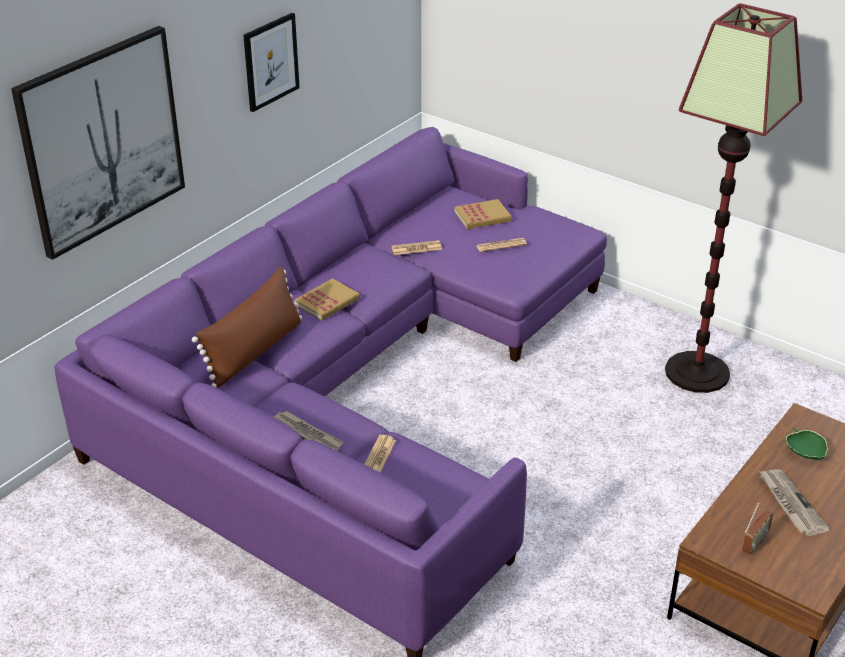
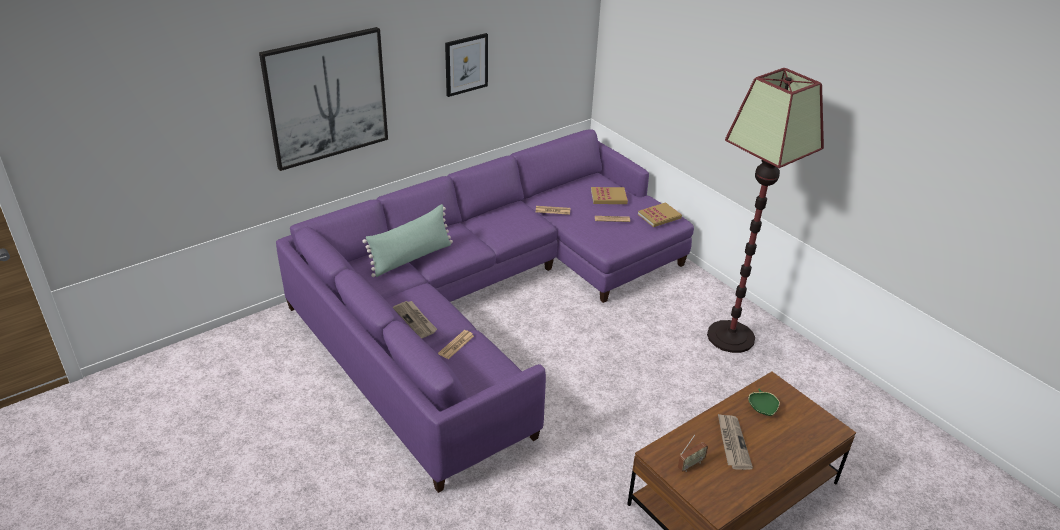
camera: 15 degrees right, 0 degrees up
(254, 351) = (411, 258): brown pillow -> green pillow
(327, 302) = (475, 235): book -> book (659, 216)

